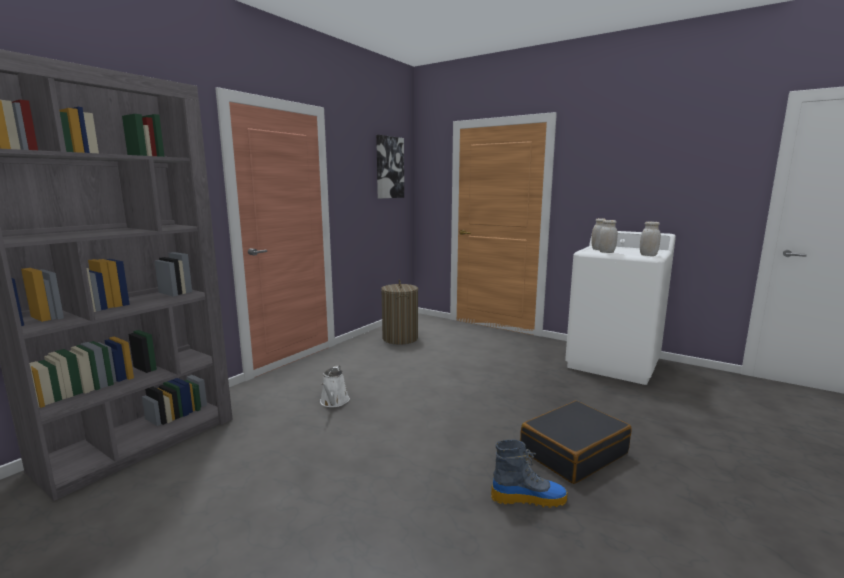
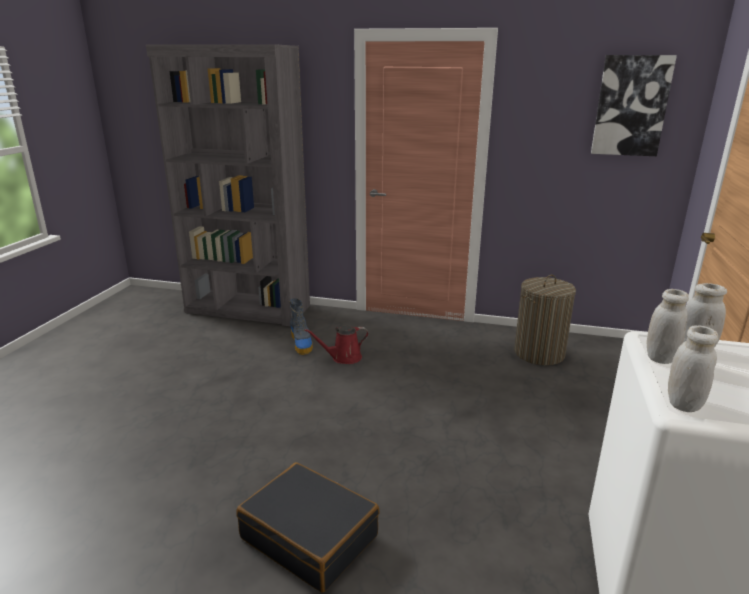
camera: 70 degrees right, 10 degrees up
(334, 402) = (343, 358): white watering can -> red watering can
(529, 498) = (212, 504): boot -> boot (301, 344)

